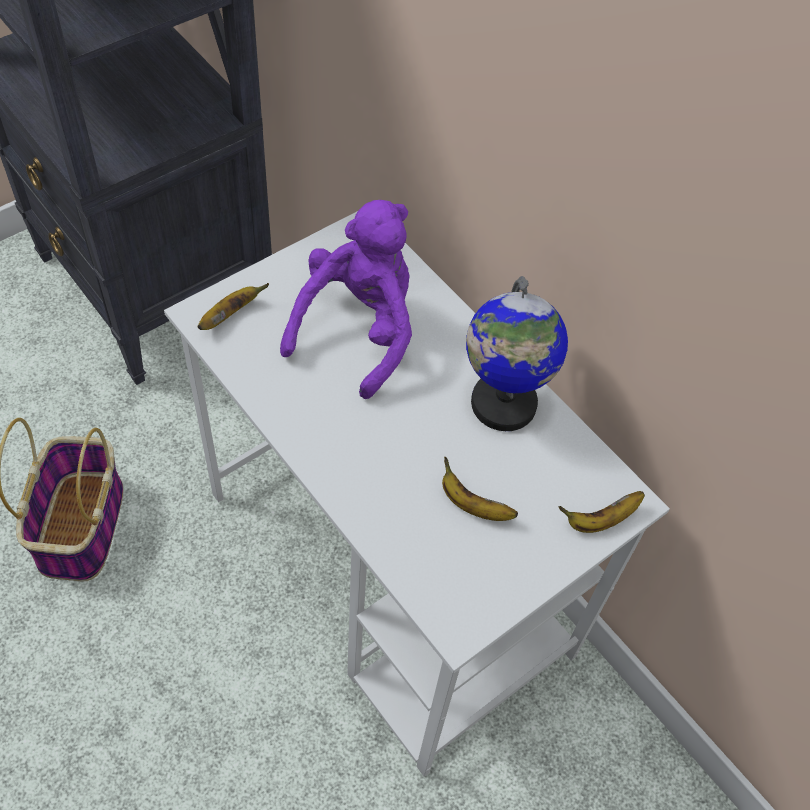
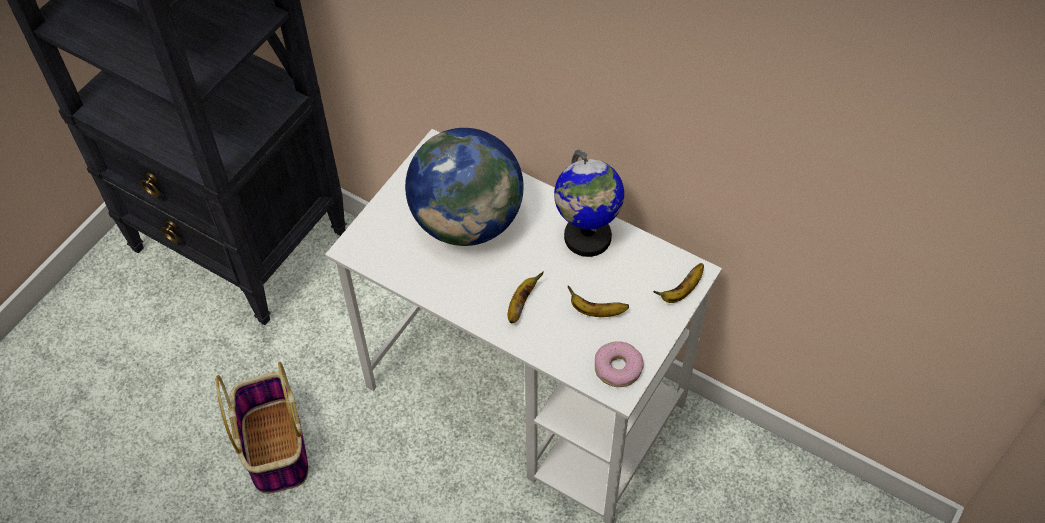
camera: 15 degrees left, 0 degrees up
(230, 315) = (373, 241): banana -> banana (521, 304)
(358, 330) = (467, 221): purple plush toy -> globe
(468, 595) = (618, 368): none -> donut

